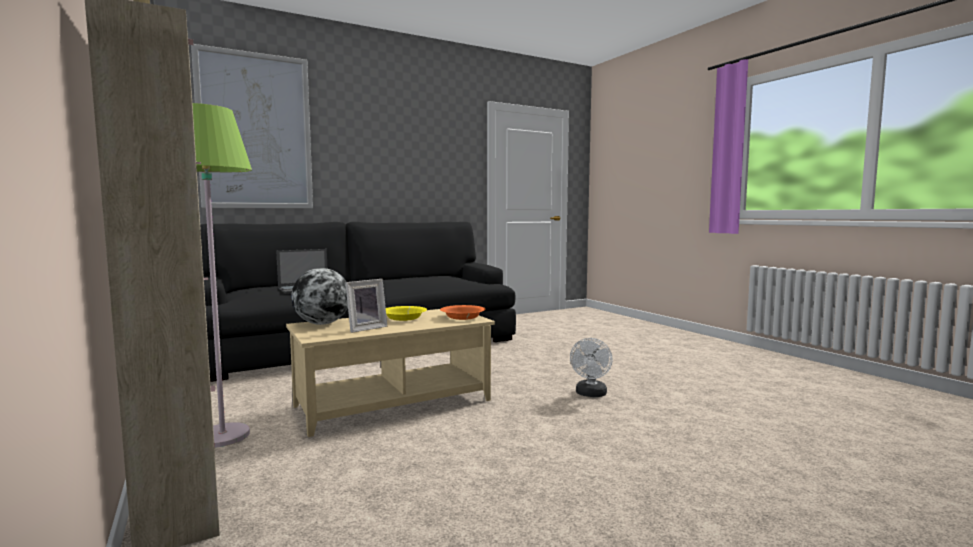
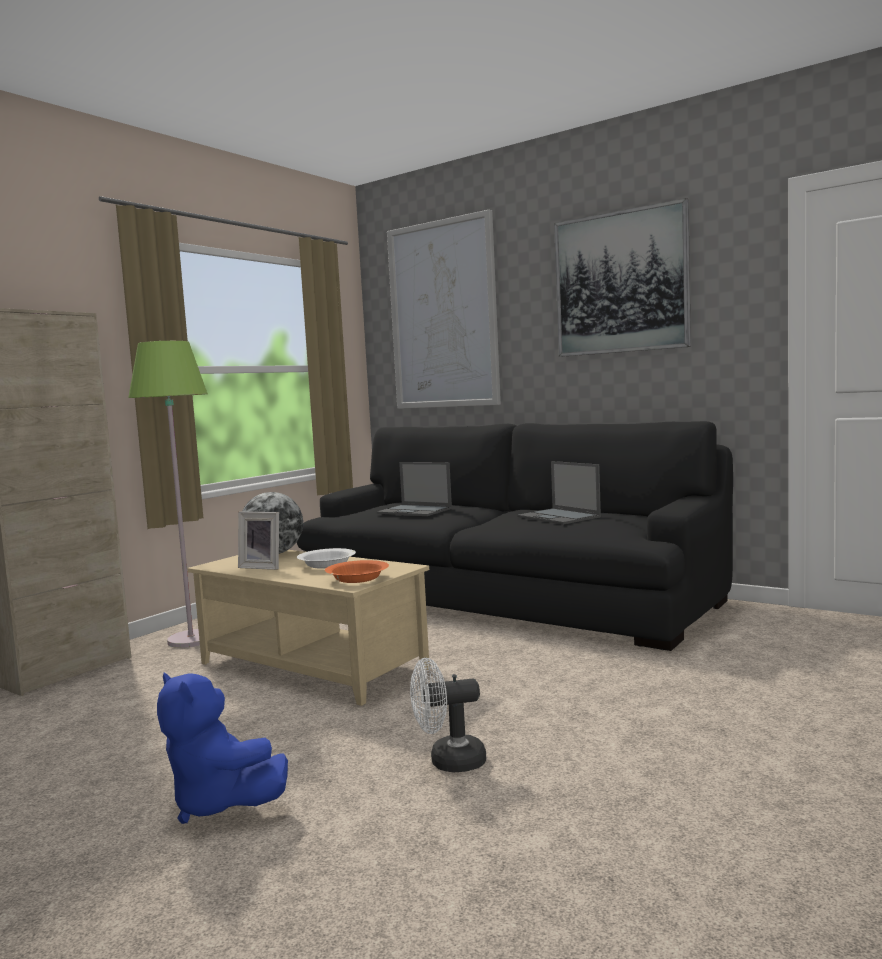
camera: 65 degrees right, 0 degrees up
(403, 135) = (621, 282): none -> picture
(404, 318) = (327, 565): yellow bowl -> white bowl
(420, 279) = (559, 517): none -> laptop
(595, 450) = (219, 803): none -> blue plush toy

